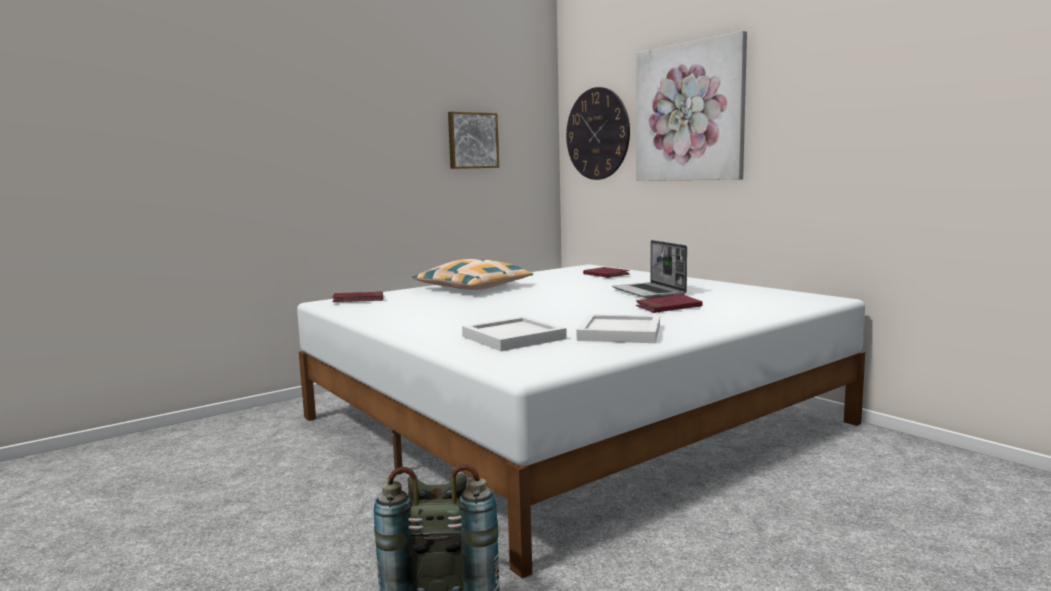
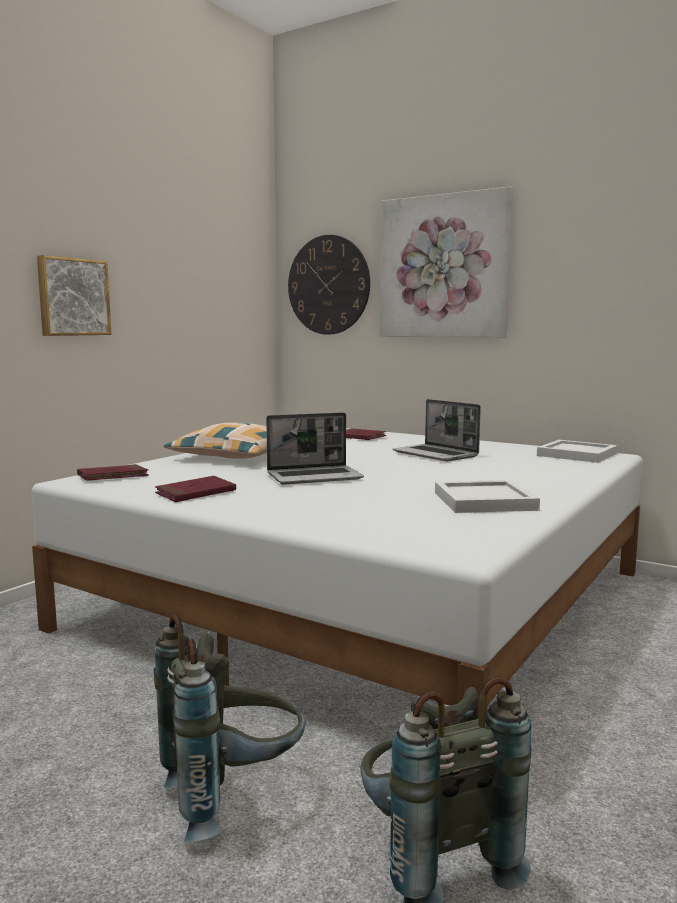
camera: 20 degrees left, 0 degrees up
(343, 545) = (233, 796): none -> grey backpack
(472, 140) = (197, 286): picture -> picture (73, 297)
(510, 307) = (315, 477): none -> laptop
(512, 337) = (379, 513): white tray -> white tray (575, 454)
(668, 307) = (483, 470): red book -> red book (196, 493)

